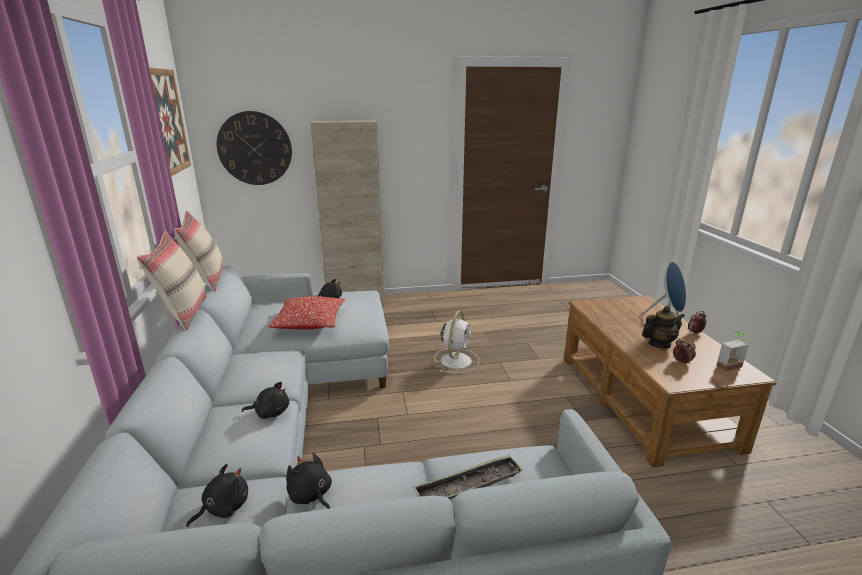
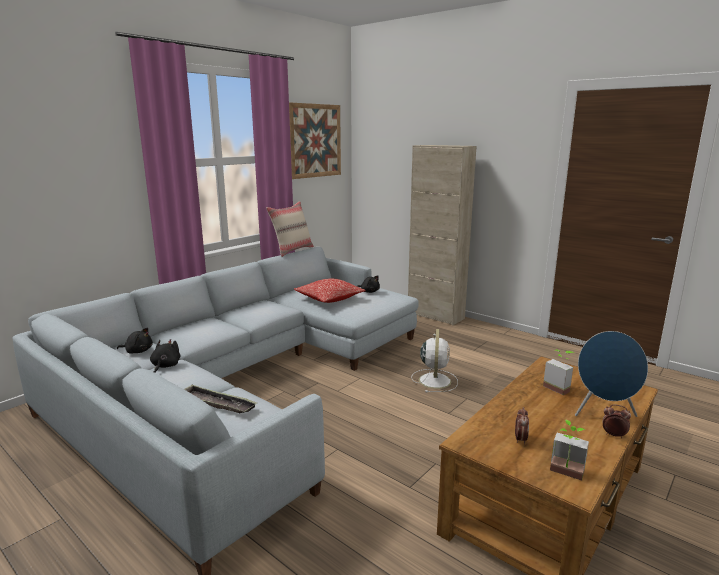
camera: 50 degrees right, 5 degrees down
(183, 313) = (246, 261): beige pillow -> none
(255, 148) = (388, 166): wall clock -> none
(270, 412) = (223, 329): black plush toy -> none
(456, 360) = (434, 380): white fan -> white fan turned 60 degrees counterclockwise
(621, 317) = (559, 387): none -> potted plant
(659, 344) = (537, 419): teapot -> none

